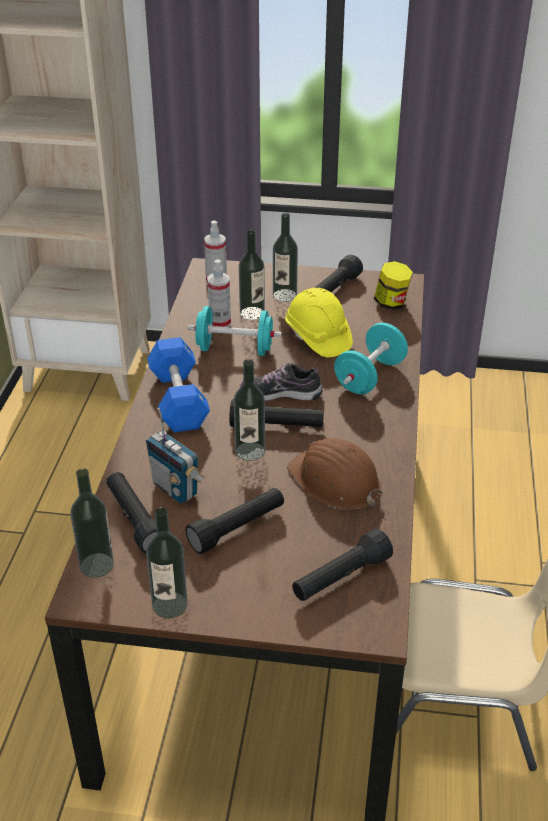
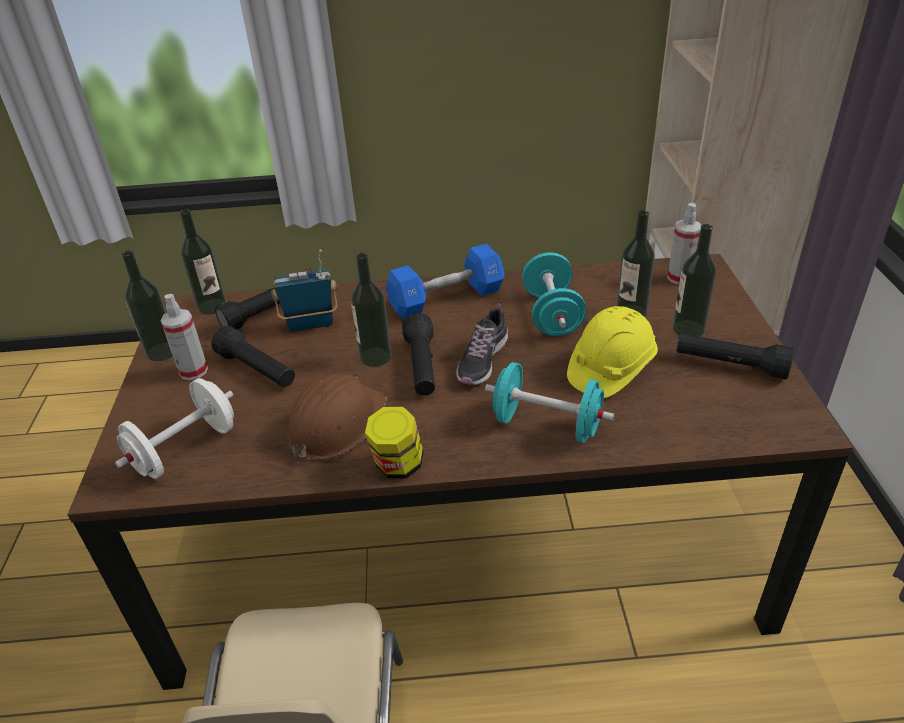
camera: 80 degrees right, 0 degrees up
(175, 489) = (311, 324): radio -> radio turned 45 degrees clockwise
(220, 323) = (597, 296): spray bottle -> spray bottle (193, 371)
(281, 393) = (482, 360): shoe -> shoe turned 150 degrees counterclockwise
(340, 578) = (185, 449): black flashlight -> white dumbbell
(391, 303) = (737, 422): jar -> jar (398, 465)

